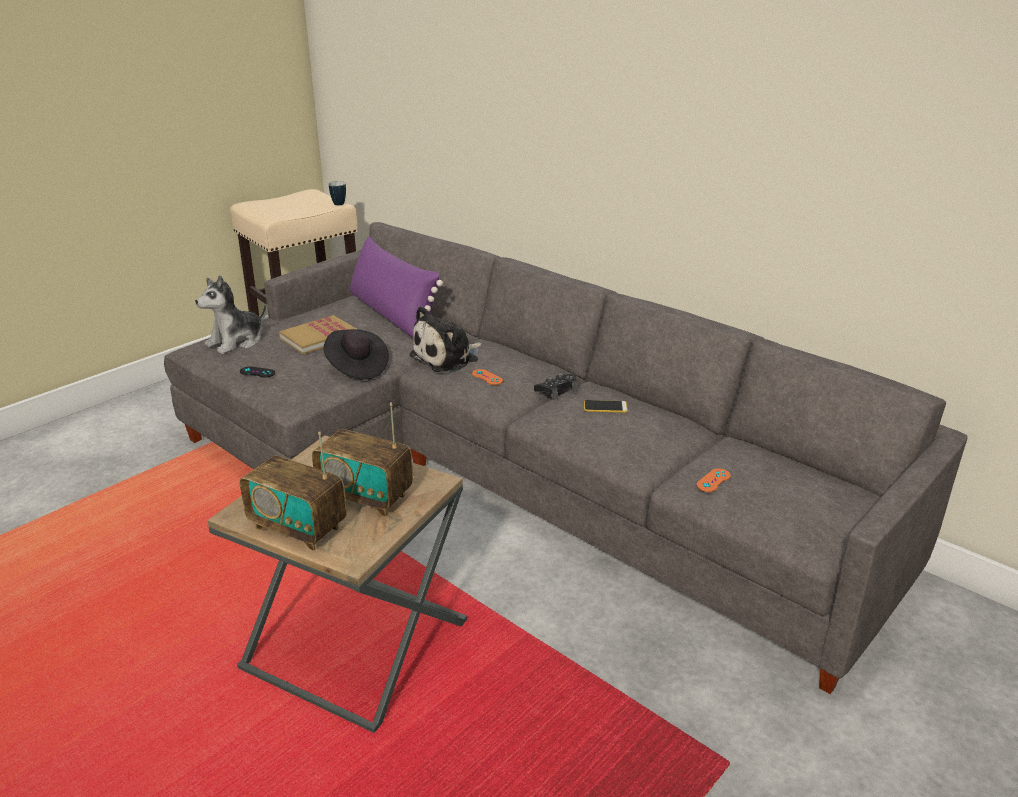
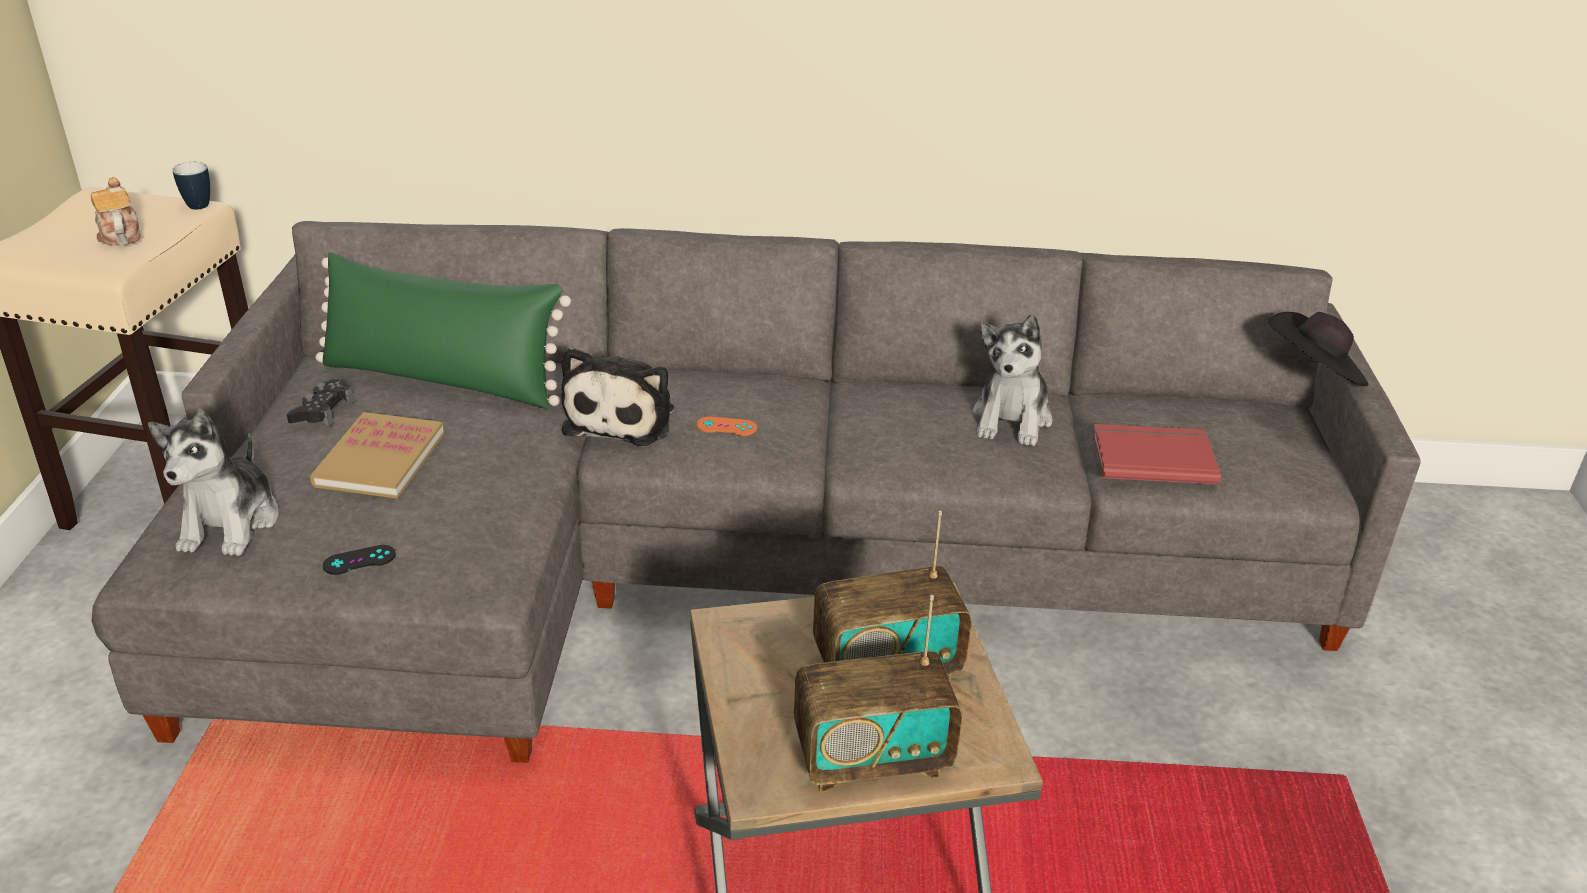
camera: 40 degrees left, 5 degrees up
(294, 208) = (120, 235): none -> teapot
(356, 367) = (508, 486): black hat -> black hat (1313, 373)
(392, 316) = (442, 379): purple pillow -> green pillow
(556, 390) = (832, 411): black game controller -> black game controller (322, 411)
(605, 407) = (924, 410): phone -> none
(653, 430) = (1012, 419): none -> plush toy
(713, 480) = (1152, 456): orange game controller -> red book

